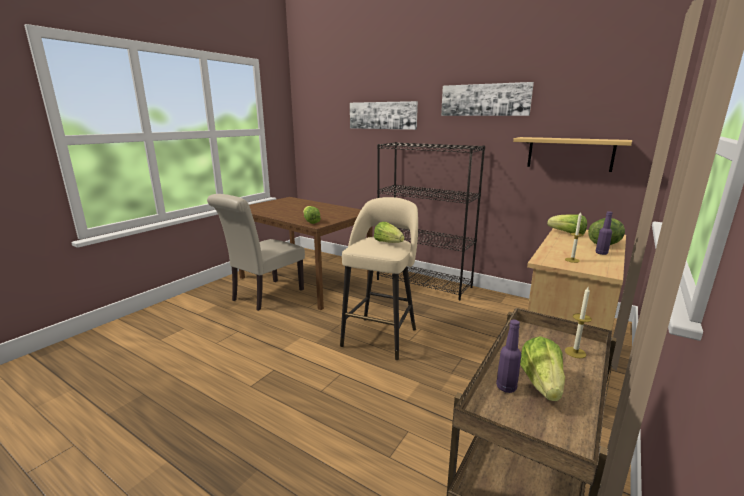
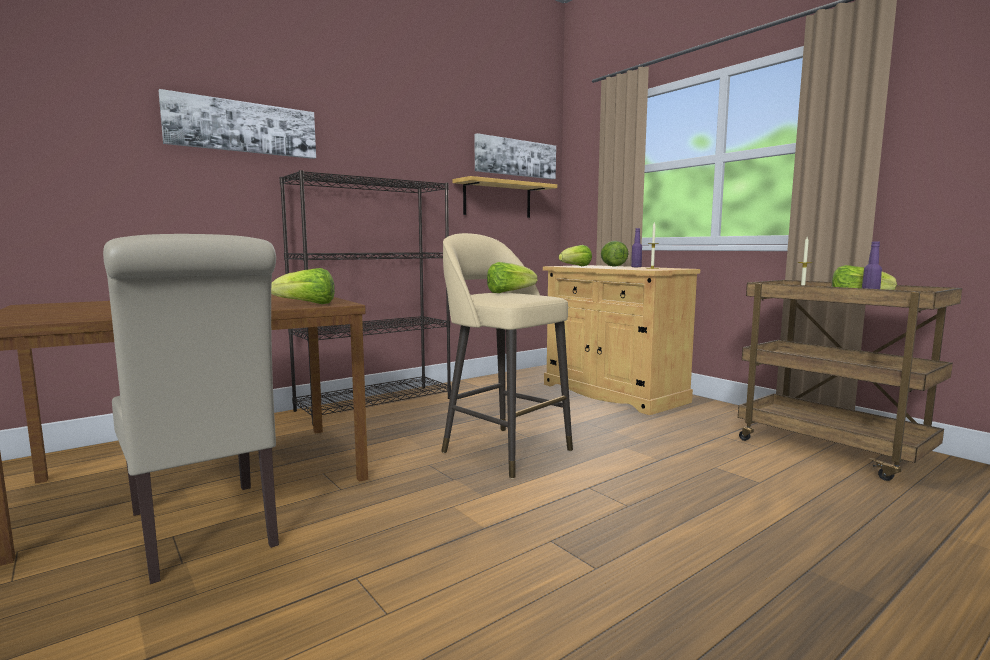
camera: 70 degrees left, 10 degrees down
(485, 100) = (410, 128): picture -> picture (515, 158)

